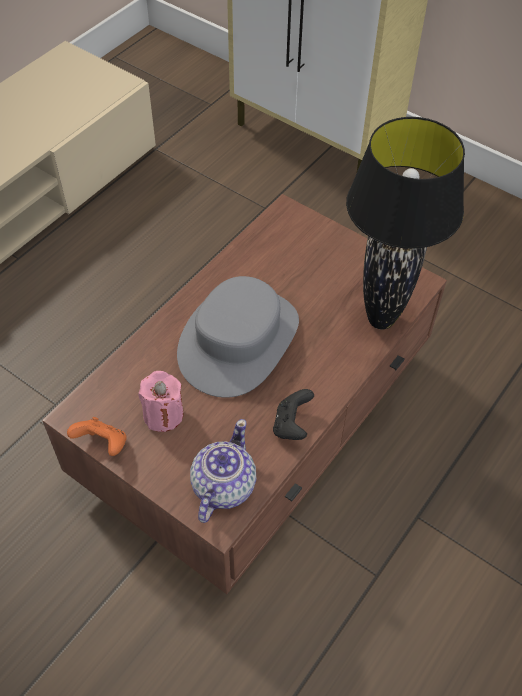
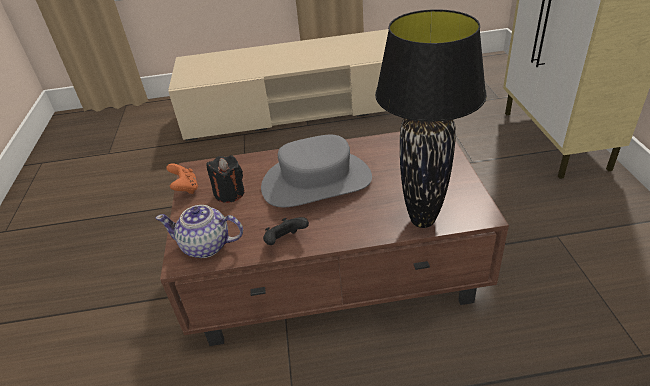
camera: 50 degrees right, 15 degrees down
(163, 415) = (229, 193): pink candle -> black candle
(222, 487) = (206, 246): teapot -> teapot turned 150 degrees counterclockwise

